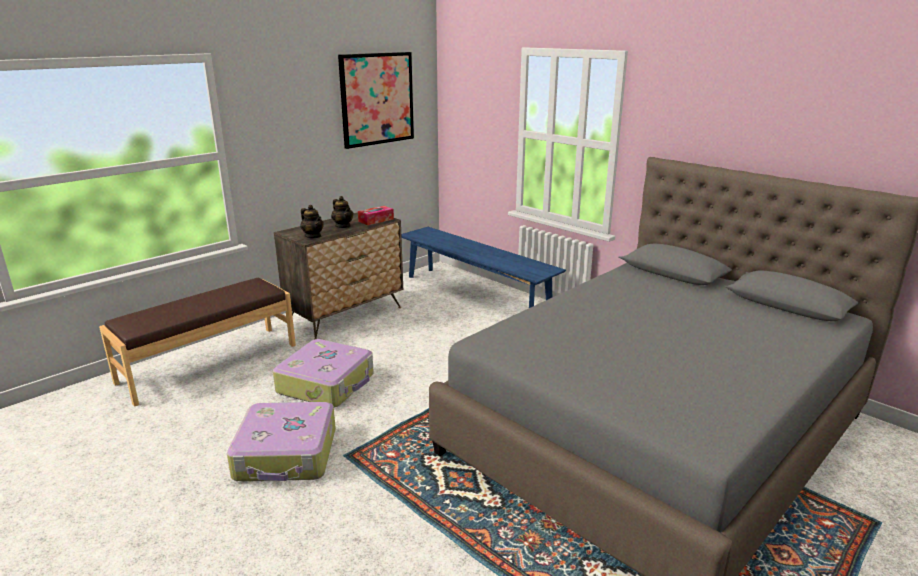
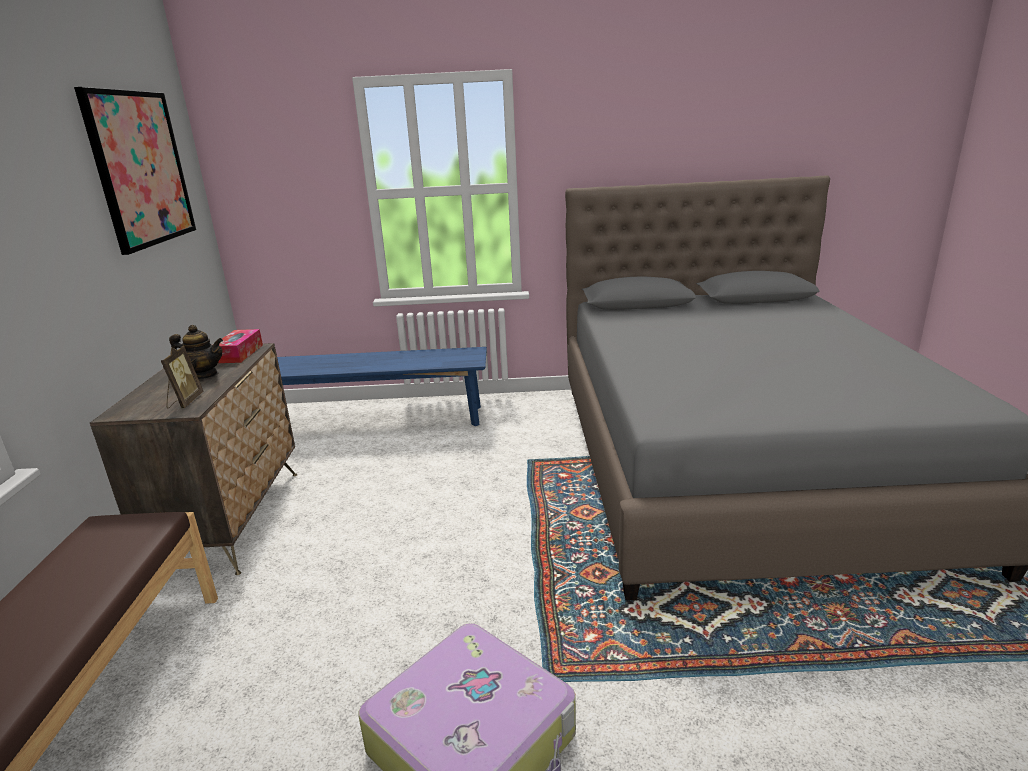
camera: 45 degrees left, 0 degrees up
(313, 236) = (185, 402): teapot -> picture frame
(327, 383) = (361, 615): suitcase -> none

